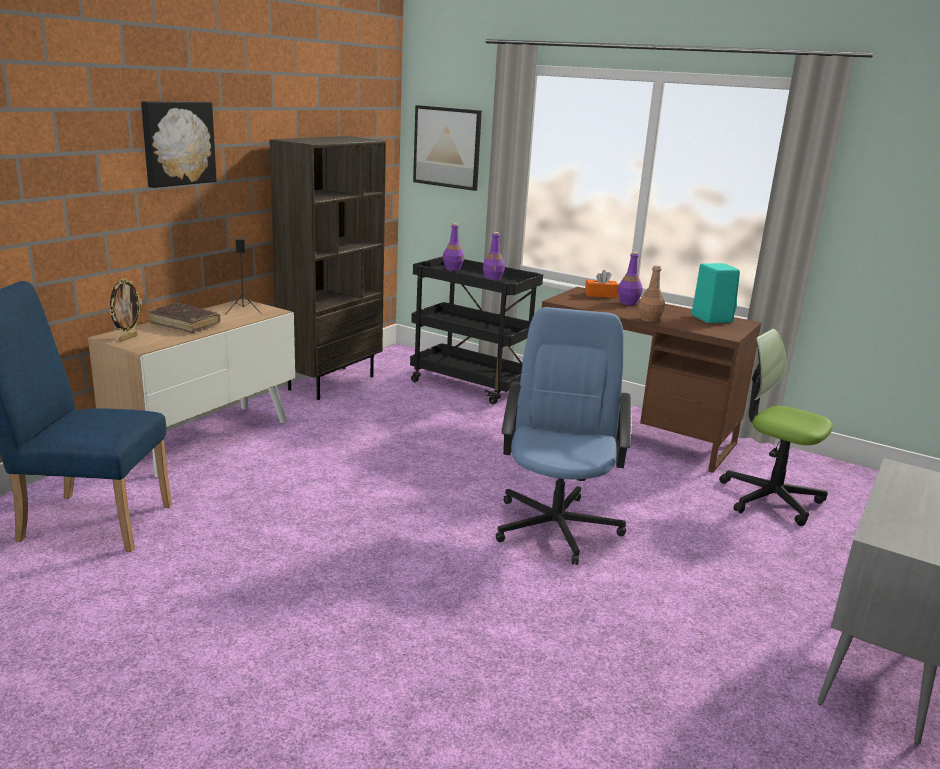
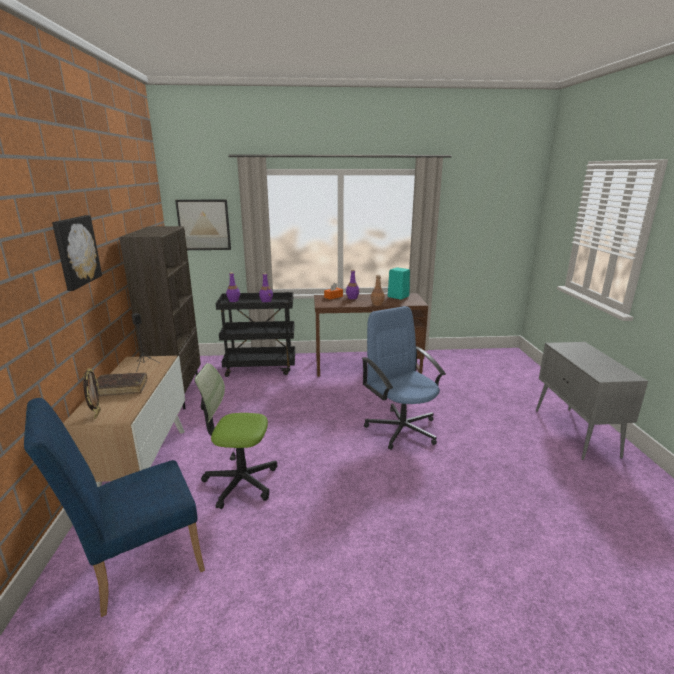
camera: 35 degrees left, 0 degrees up
(770, 498) = (455, 377): office chair -> office chair (240, 482)

